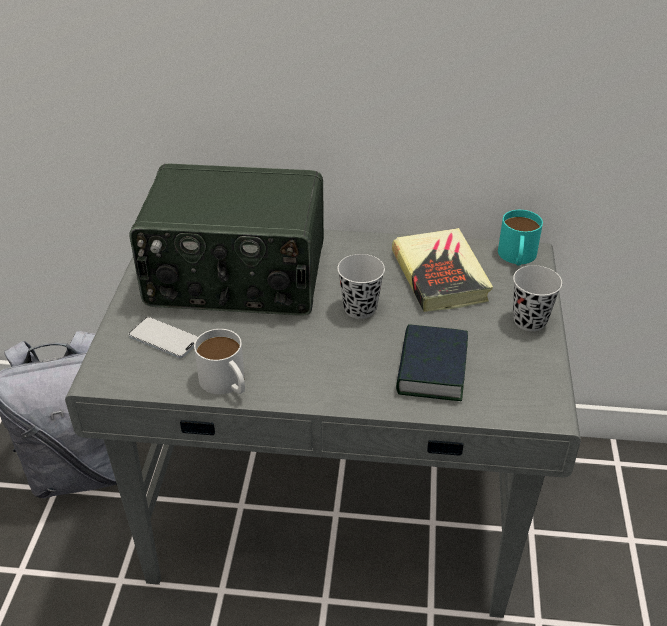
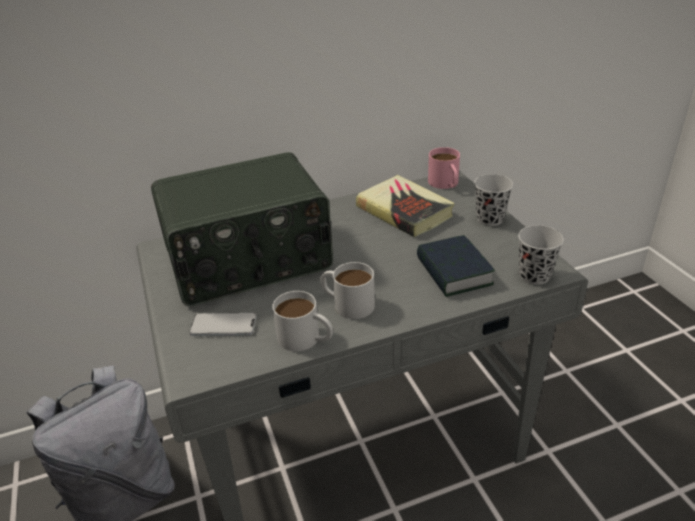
camera: 25 degrees left, 5 degrees down
(294, 361) = (347, 303): none -> white mug
(360, 308) = (365, 250): black cup -> black cup (534, 276)
(517, 257) = (445, 184): turquoise mug -> pink mug

